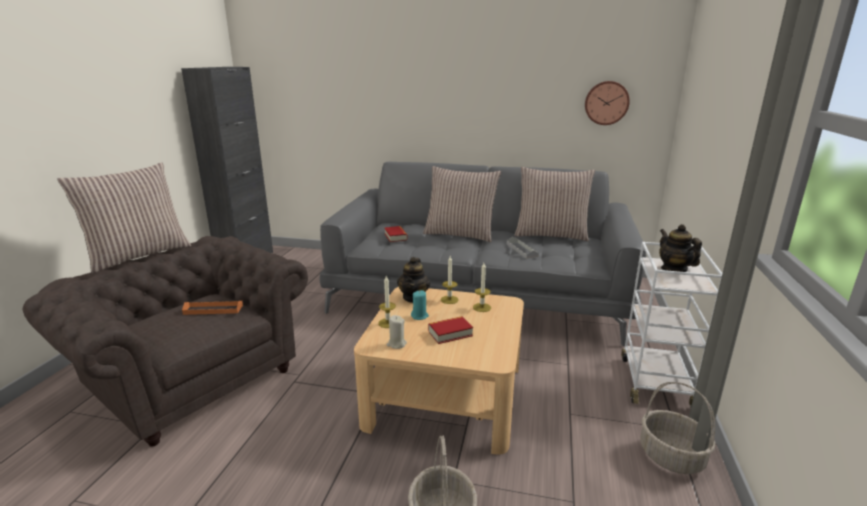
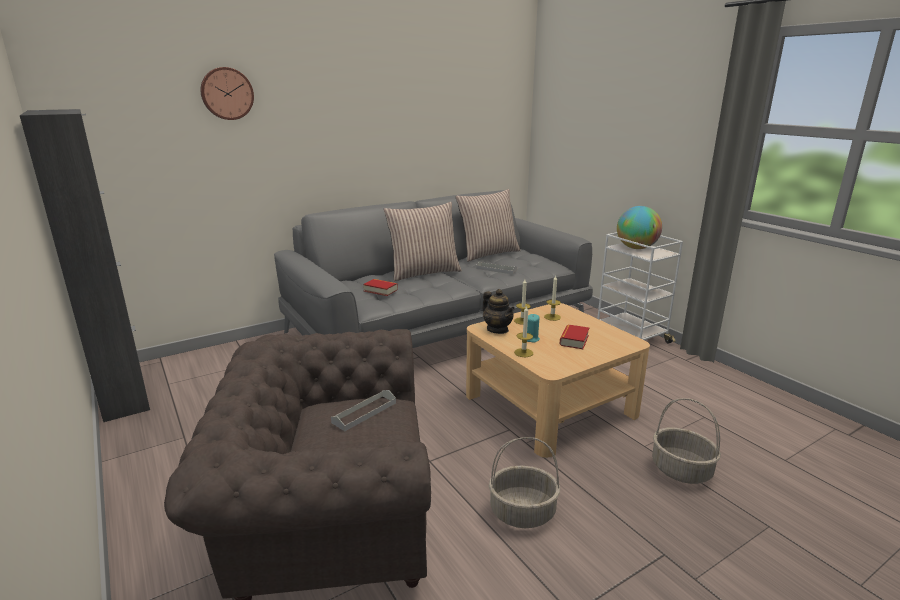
camera: 45 degrees left, 0 degrees up
(138, 255) = (216, 390): pillow -> none
(213, 310) = (364, 412): orange tray -> grey tray
(396, 344) = (562, 362): beige candle -> none
(606, 103) = (485, 130): wall clock -> wall clock (227, 93)
(670, 456) = (698, 370): basket -> basket (522, 513)
(674, 269) = (636, 248): teapot -> globe

